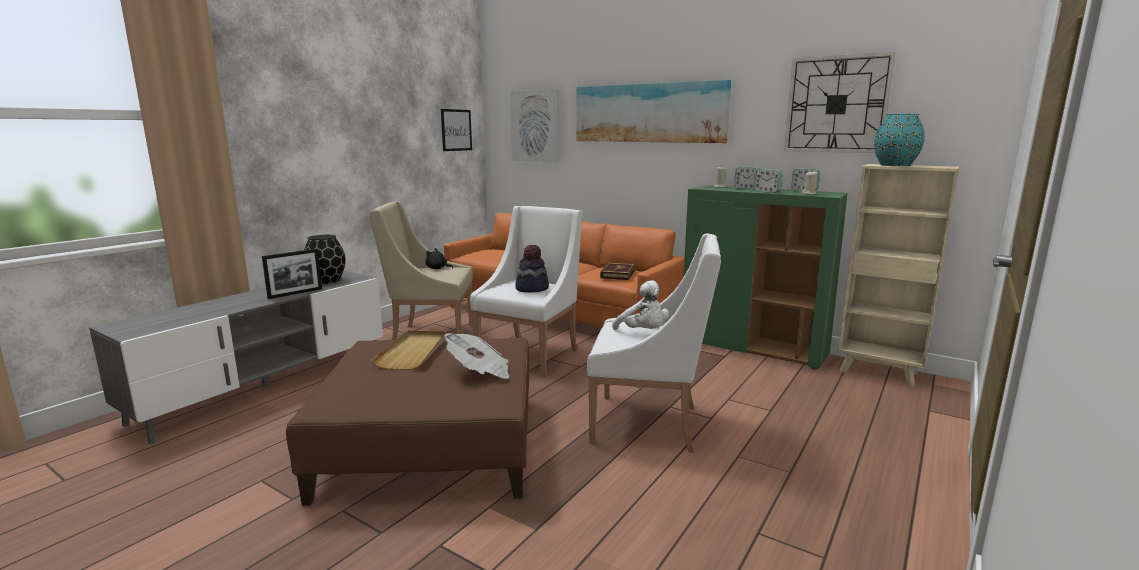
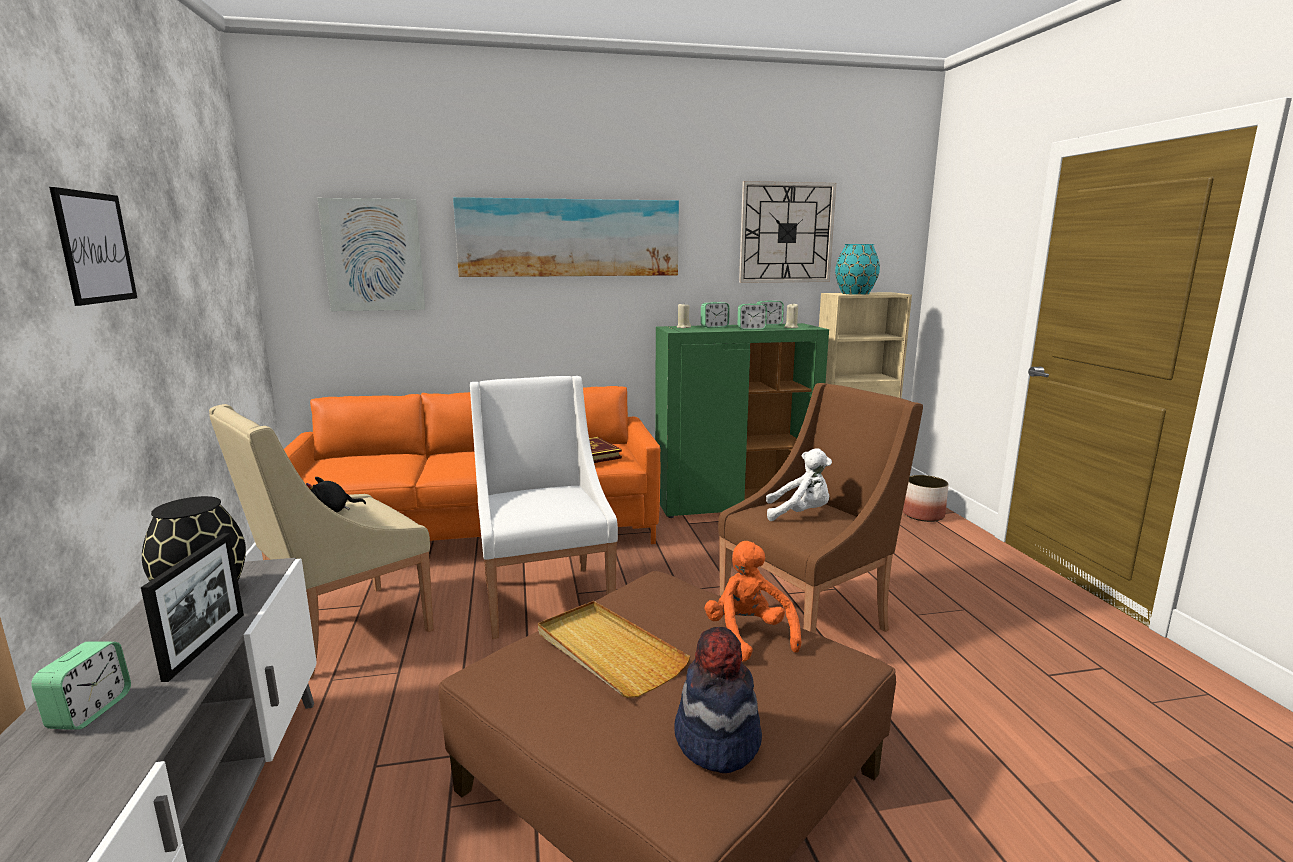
camera: 45 degrees left, 0 degrees up
(242, 299) = (90, 711): none -> alarm clock
(456, 130) = (230, 263): picture -> picture (95, 247)
(480, 372) = (748, 635): newspaper -> orange plush toy
(531, 288) = (558, 500): hat -> hat (716, 740)
(649, 423) = (808, 620): white armchair -> brown armchair
(923, 409) = (923, 515): none -> planter

